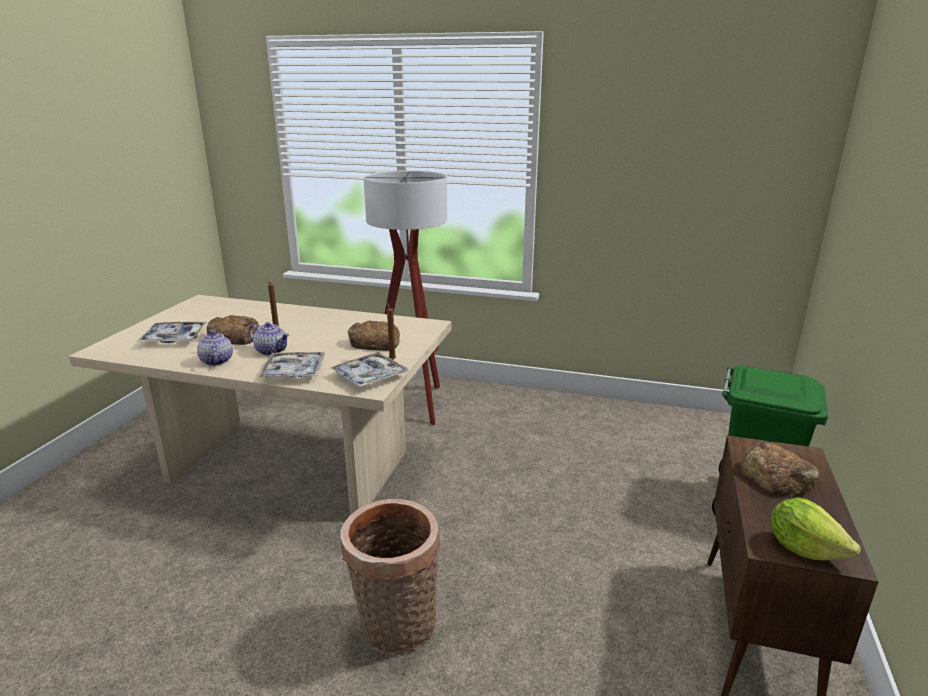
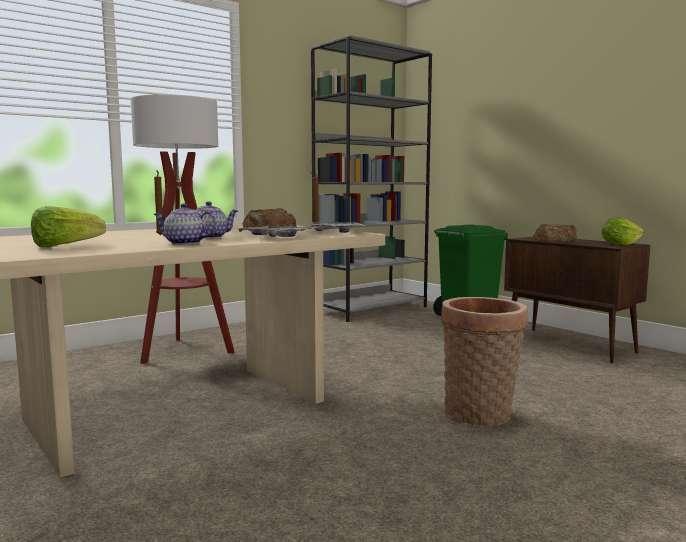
camera: 55 degrees left, 15 degrees down
(174, 338) = (65, 246): tray -> lettuce
(234, 336) = (133, 239): bread -> none
(678, 426) = (371, 309): none -> grey bookcase

